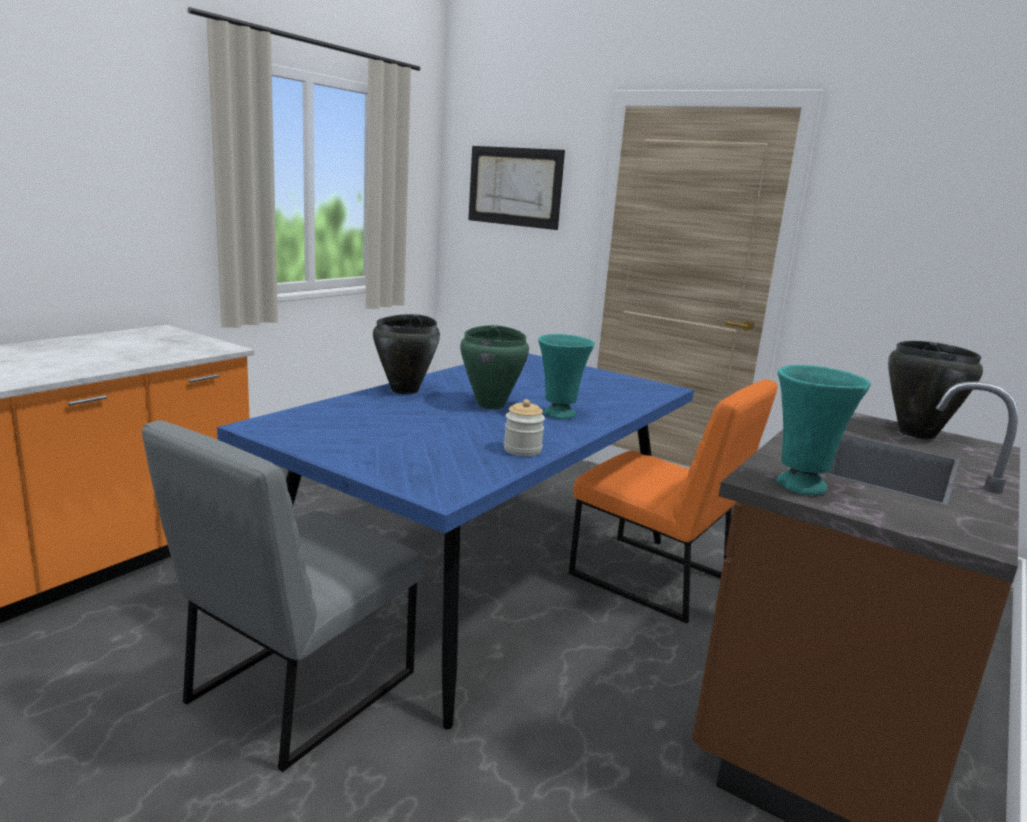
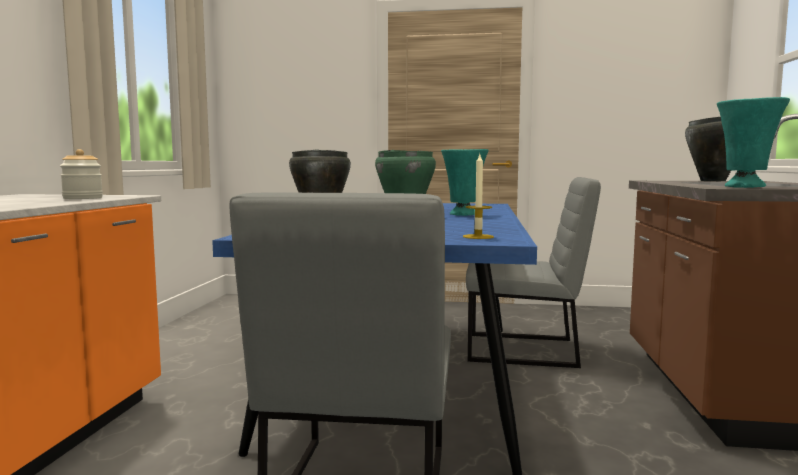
camera: 25 degrees left, 10 degrees down
(439, 478) = (478, 237): none -> candle
(514, 187) = (295, 81): picture -> none
(522, 450) = (489, 224): jar -> jar (83, 198)
(653, 579) = (526, 350): orange chair -> grey chair

